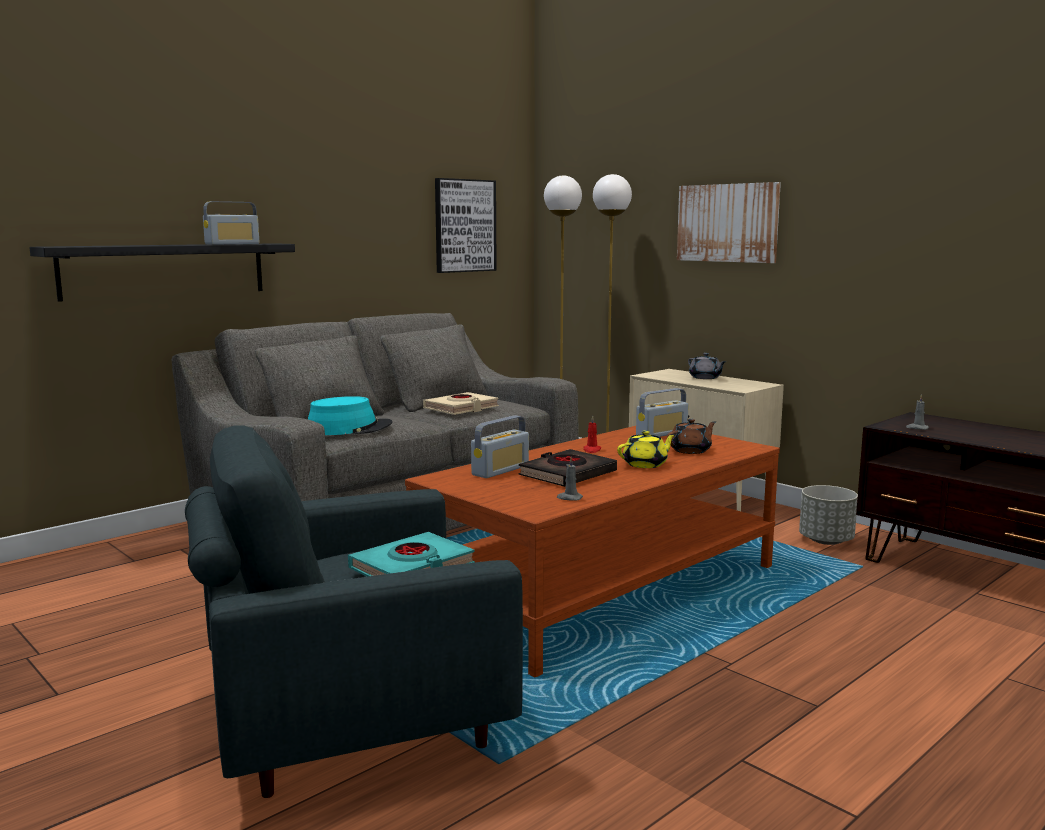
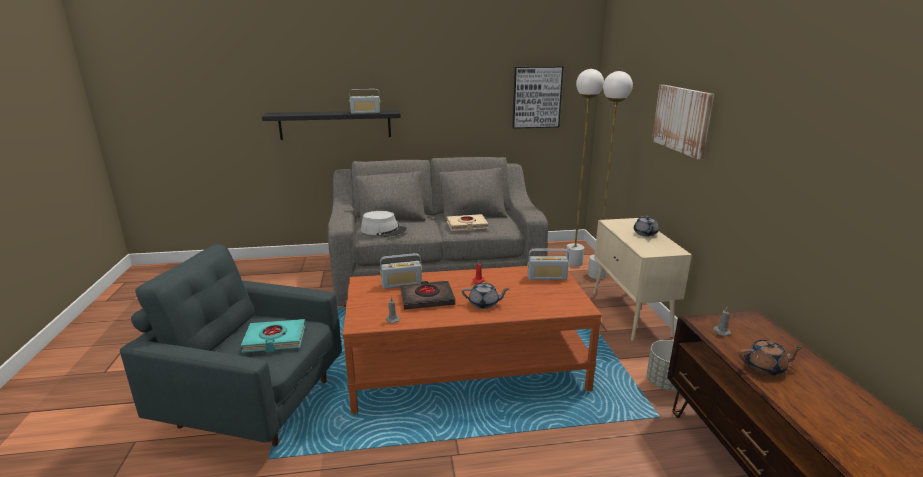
camera: 35 degrees right, 10 degrees up
(349, 428) = (383, 230): turquoise hat -> grey hat
(646, 464) = (484, 304): yellow teapot -> grey teapot
(691, 450) = (535, 299): brown teapot -> brown teapot (765, 367)

